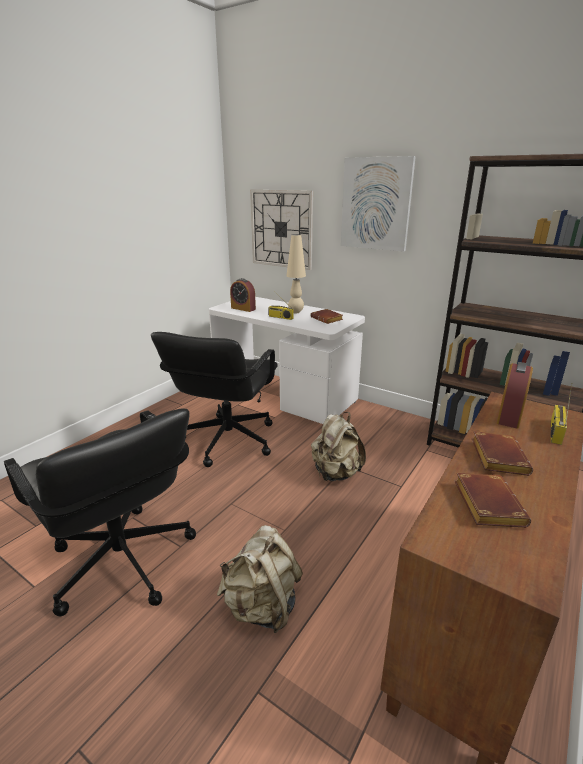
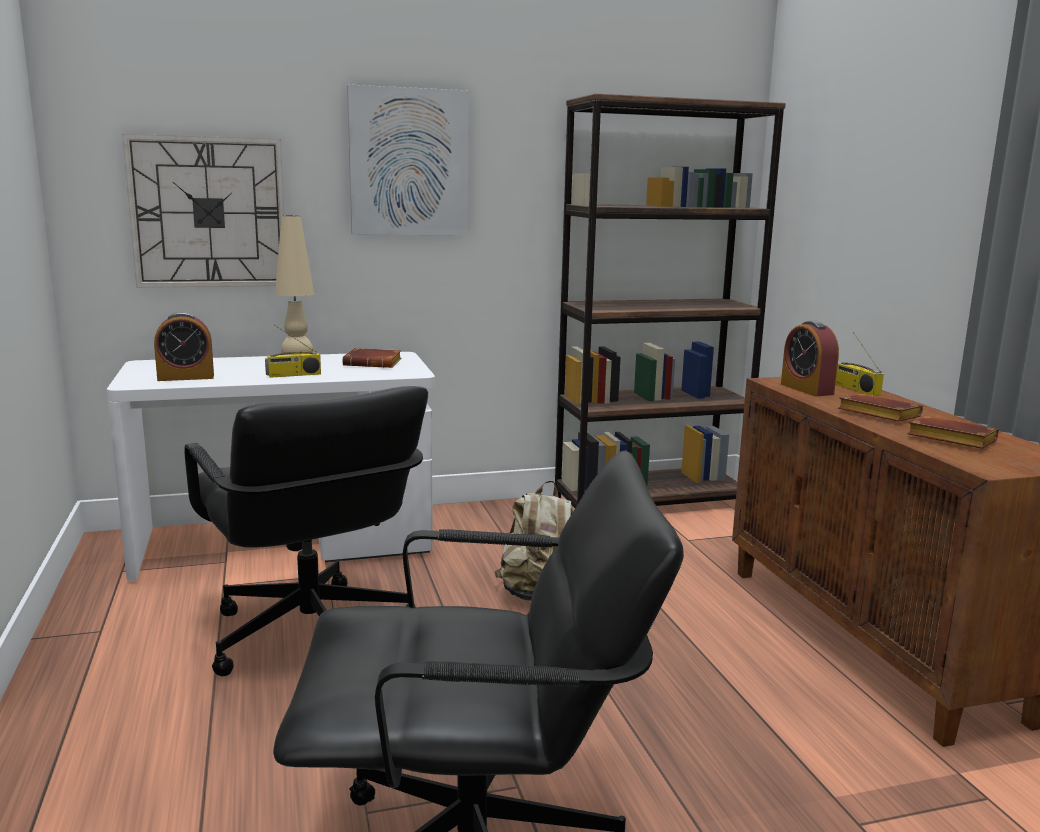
camera: 50 degrees left, 10 degrees down
(262, 606) = (725, 762): beige backpack -> none

